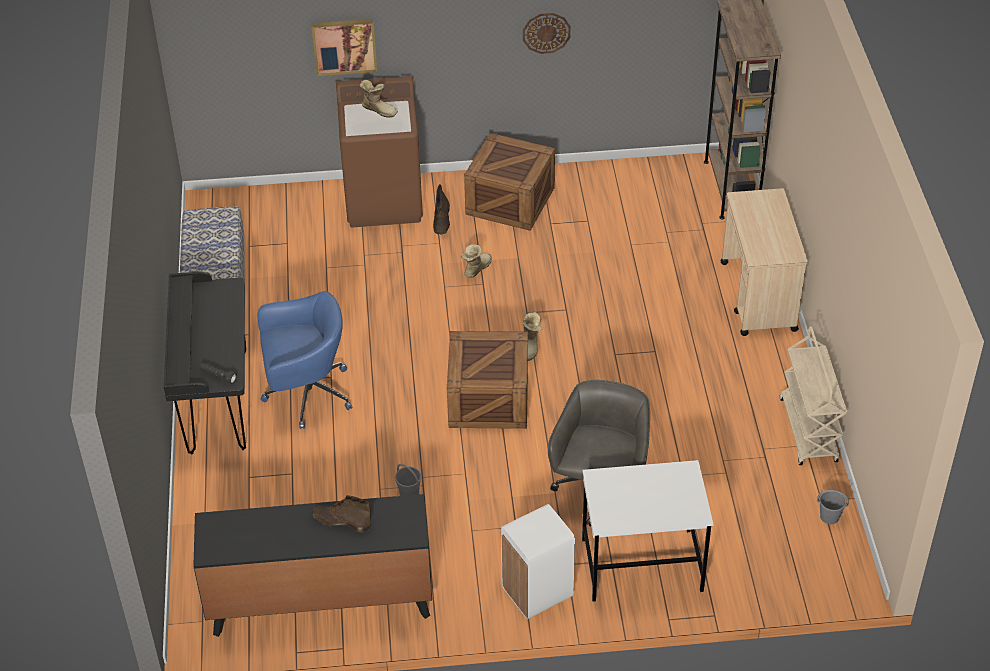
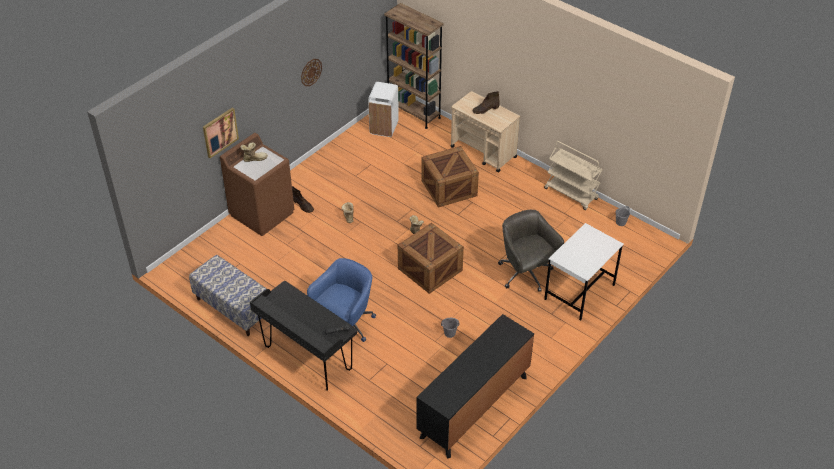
camera: 45 degrees left, 0 degrees up
(341, 521) = (485, 351): brown boot -> brown boot (485, 109)
(508, 201) = (323, 177): crate -> crate (448, 189)
(538, 592) = (555, 333): white trash can -> white trash can (384, 127)

